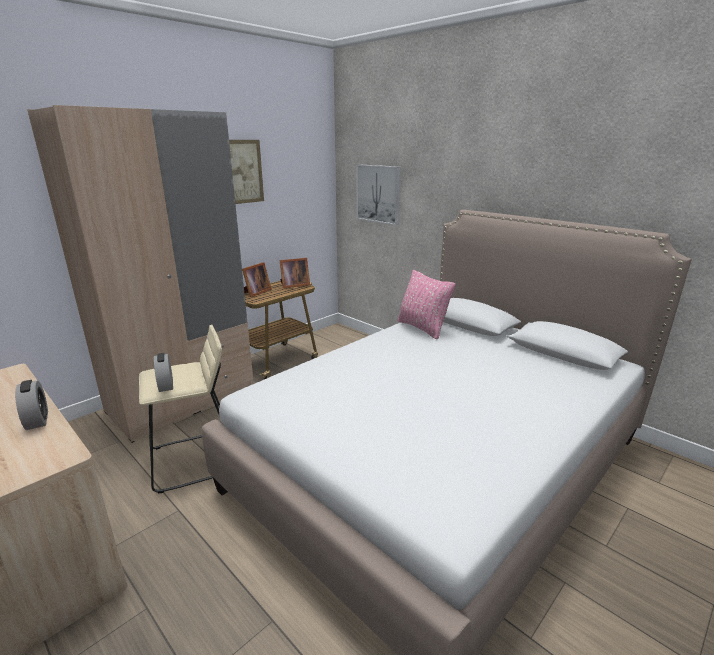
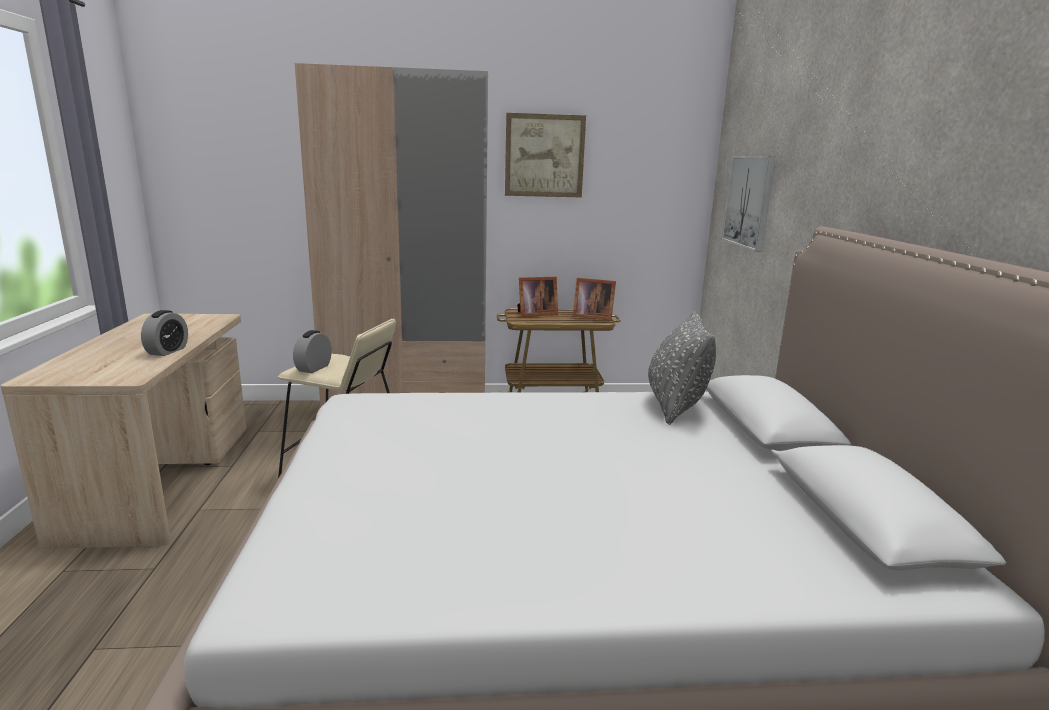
camera: 40 degrees right, 5 degrees down
(422, 328) = (675, 406): pink pillow -> grey pillow

